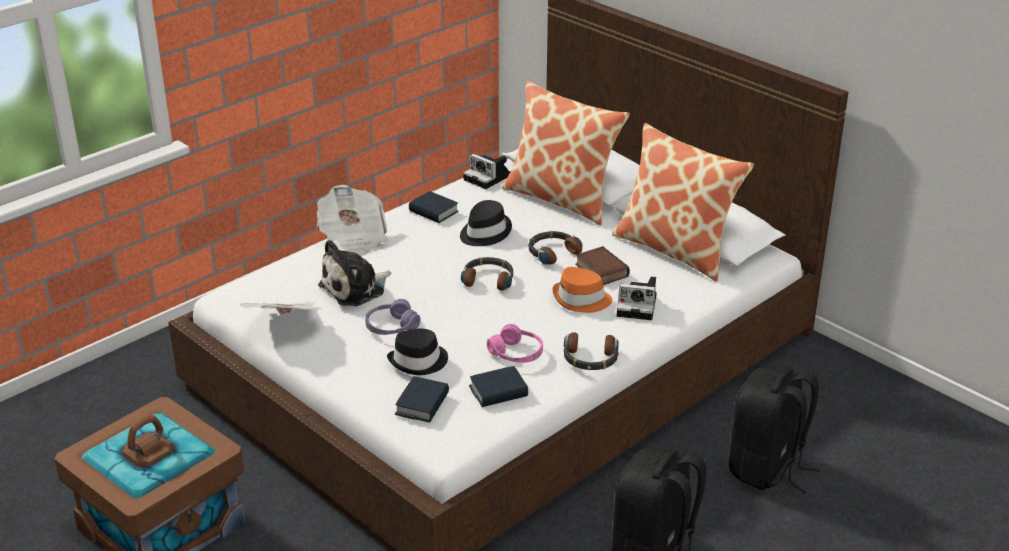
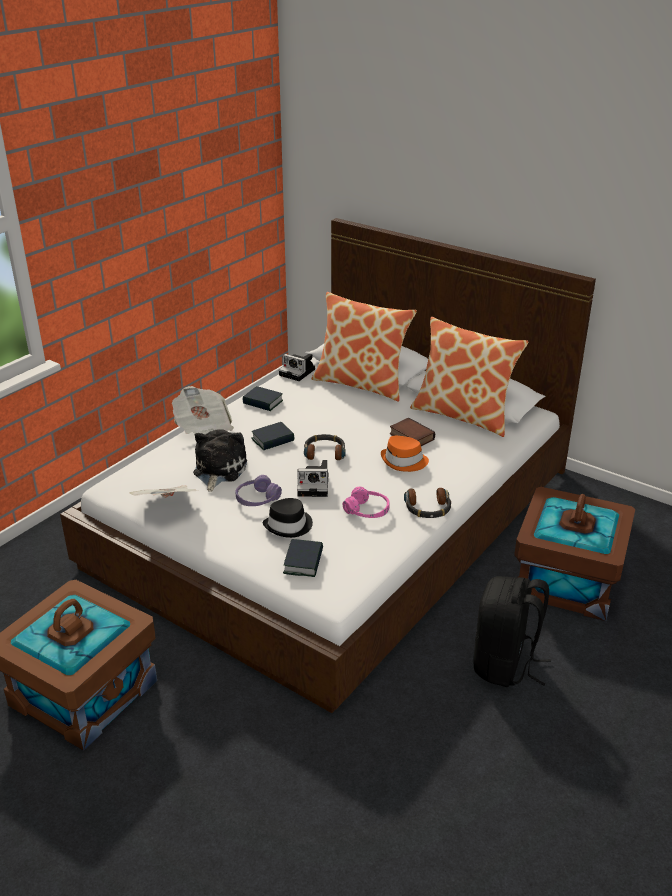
camera: 10 degrees left, 0 degrees up
(355, 288) = (218, 470): plush toy -> plush toy turned 150 degrees clockwise
(484, 232) = (309, 415): black hat -> none
(498, 392) = (363, 544): book -> book (273, 440)
(552, 252) = (368, 426): headphones -> none
(638, 306) = (450, 462): camera -> camera (315, 485)
(767, 469) = (567, 581): black backpack -> brown storage box

